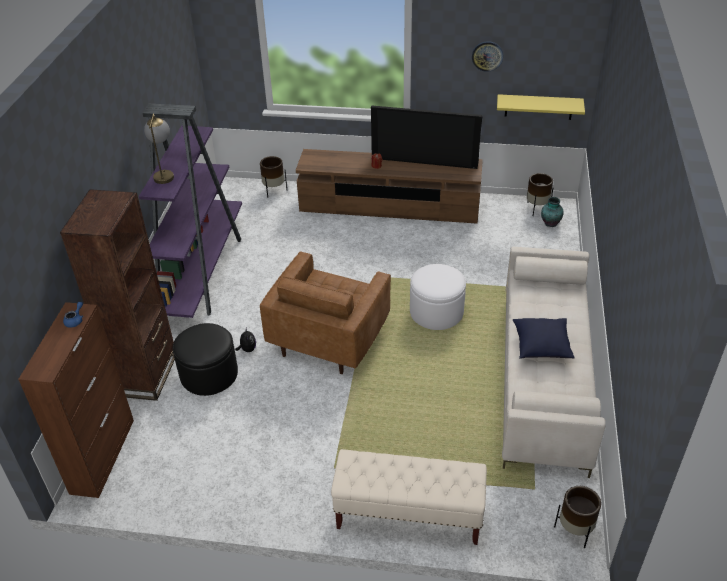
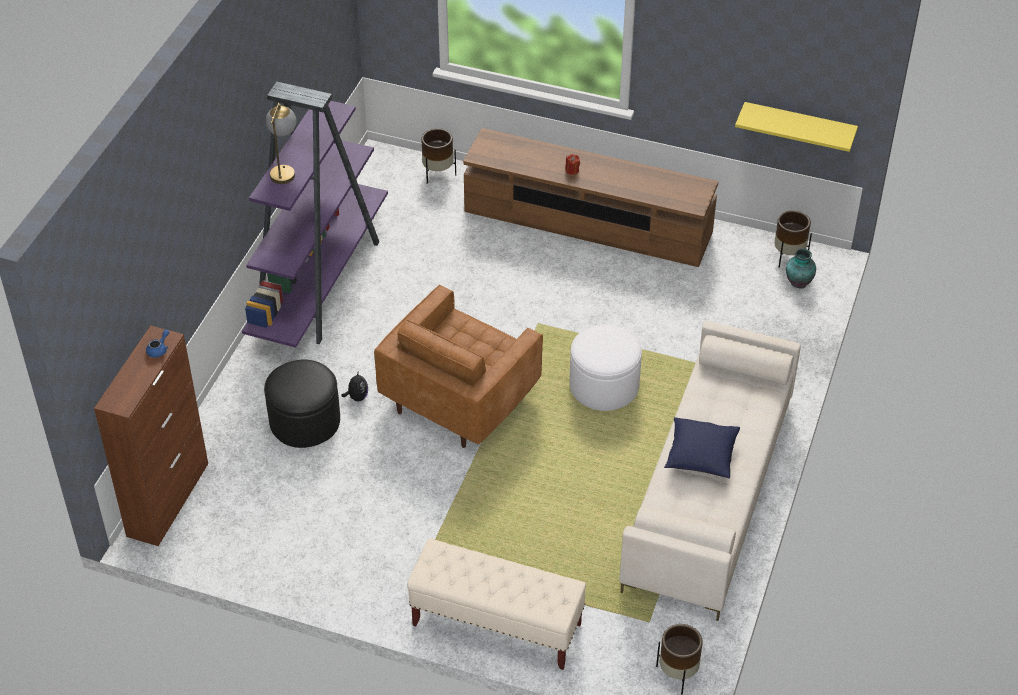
camera: 10 degrees right, 5 degrees up
(146, 375) = (231, 410): brown bookcase -> none
(425, 160) = (640, 171): television -> none
(487, 56) = (732, 53): wall clock -> none

